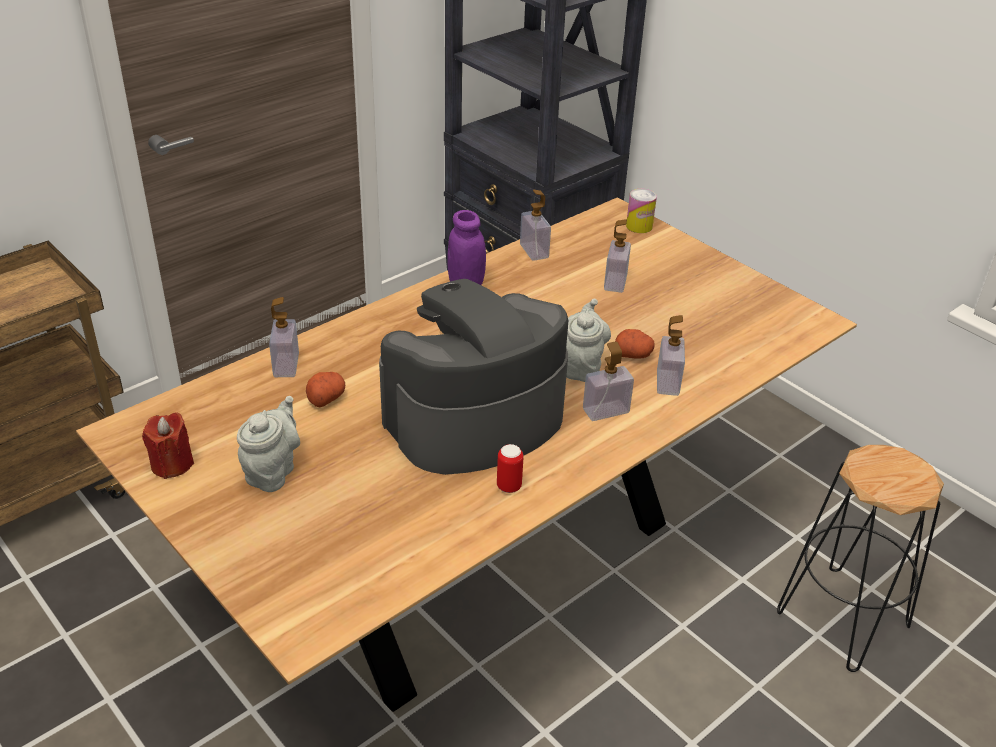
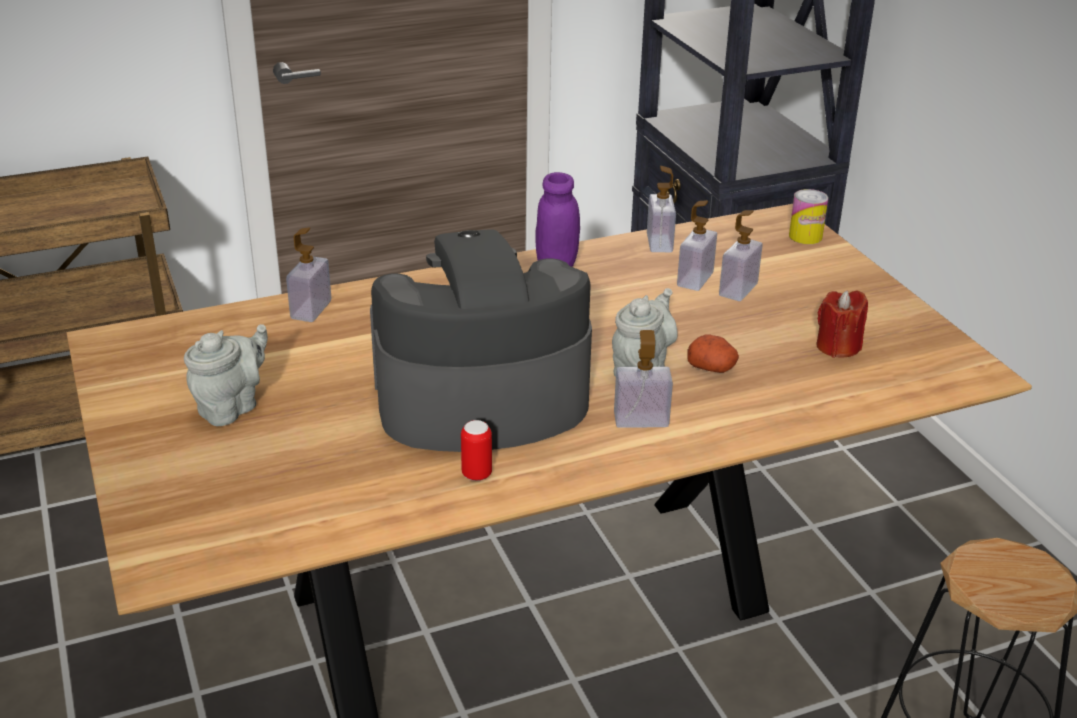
camera: 20 degrees right, 5 degrees down
(172, 464) = (136, 380): red candle -> red candle (838, 347)
(326, 398) = (332, 348): potato -> none
(667, 382) = (737, 405): soap dispenser -> soap dispenser (695, 279)

